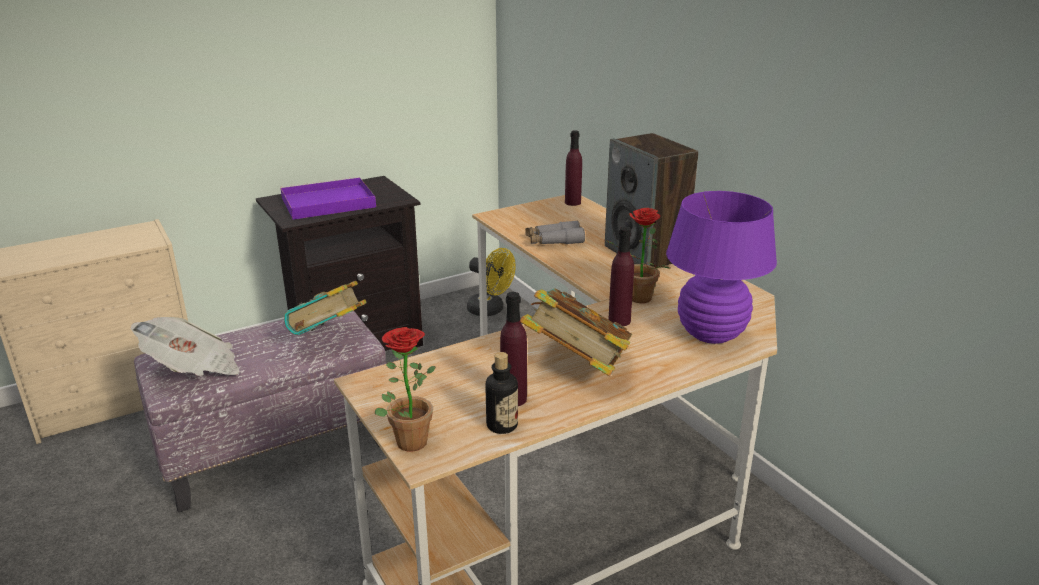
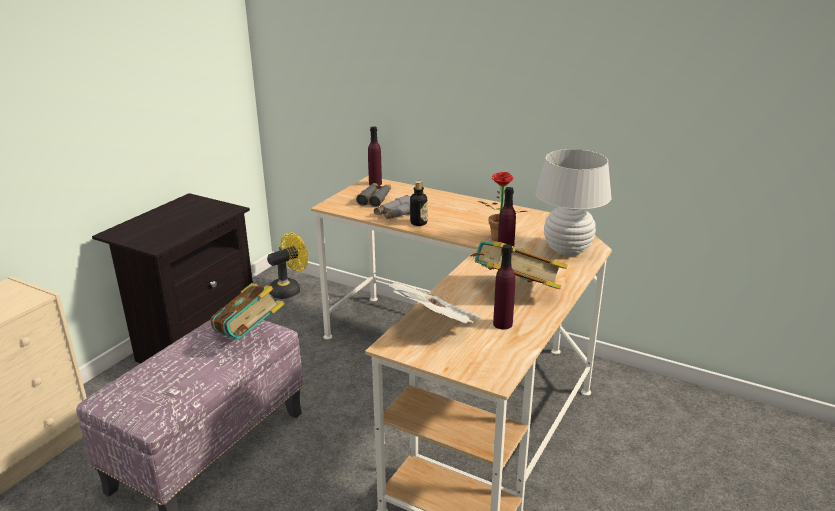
camera: 30 degrees left, 0 degrees up
(194, 369) = (157, 396): newspaper -> newspaper (437, 325)
(326, 203) = (167, 225): purple tray -> none
(408, 438) = (469, 370): potted plant -> none
(490, 310) = (289, 290): yellow fan -> yellow fan turned 45 degrees counterclockwise
(502, 425) = (516, 342): bottle -> bottle (418, 223)
(551, 219) = (375, 199): none -> grey binoculars
(646, 253) = (468, 208): speaker -> none
(711, 334) = (567, 250): purple table lamp -> white table lamp

